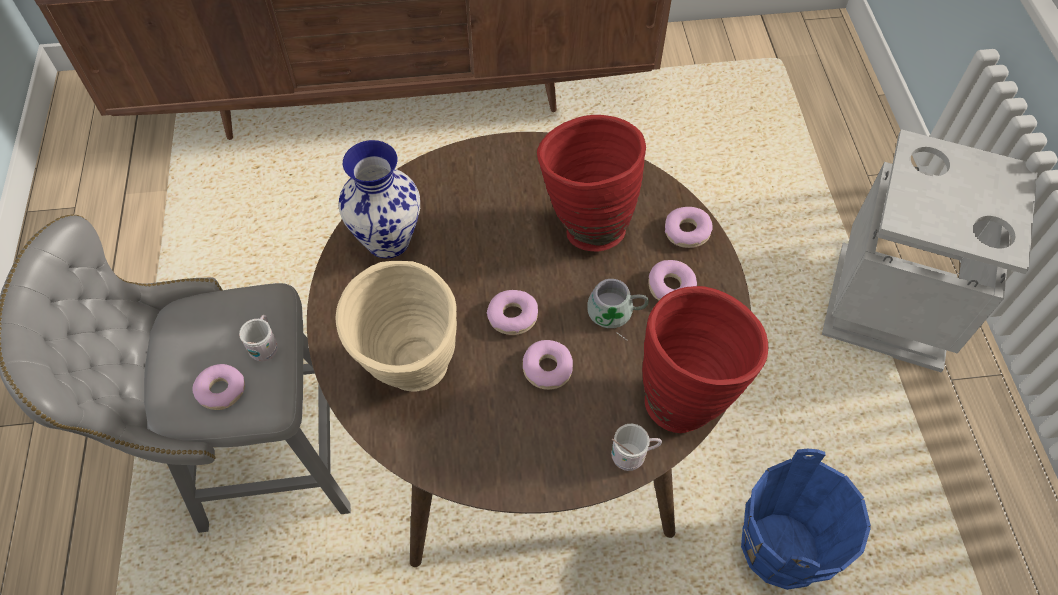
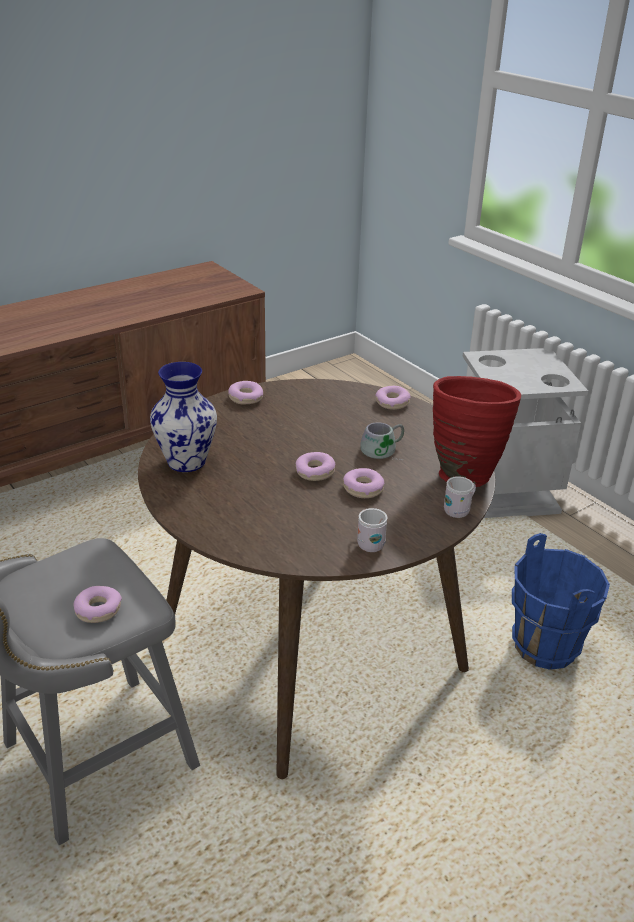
camera: 30 degrees left, 25 degrees down
(265, 346) = (116, 572): white mug -> white mug (368, 543)
(412, 377) = (270, 523): beige vase -> none
(584, 224) = (322, 417): red vase -> none
(671, 287) = (406, 429): donut -> donut (246, 398)

